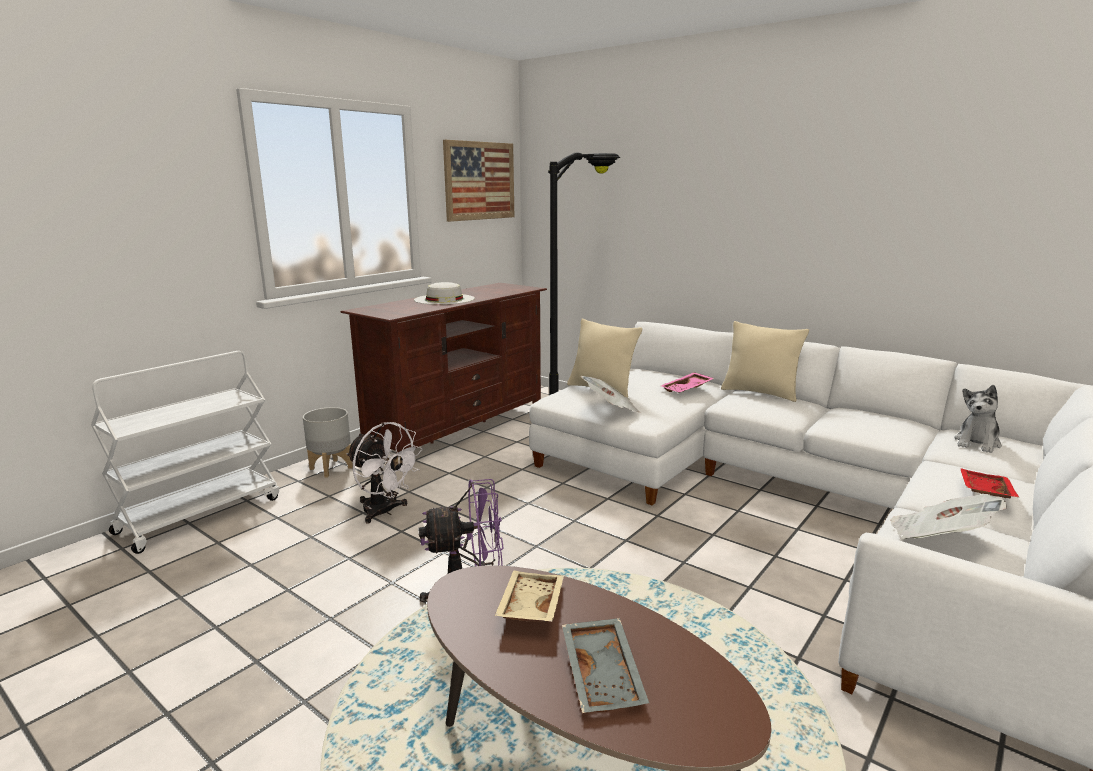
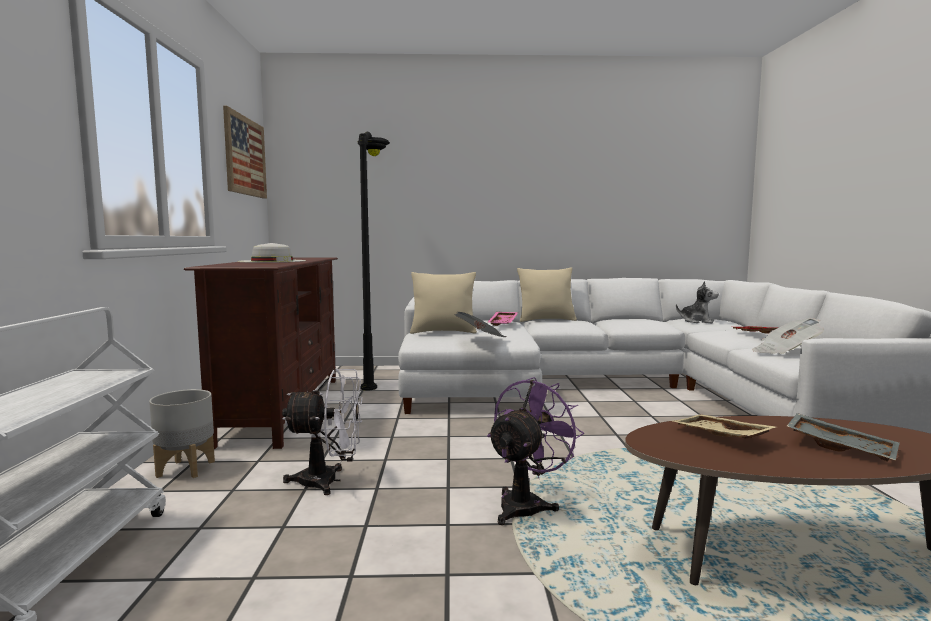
camera: 40 degrees left, 10 degrees down
(977, 443) = (697, 321): plush toy -> plush toy turned 60 degrees counterclockwise

